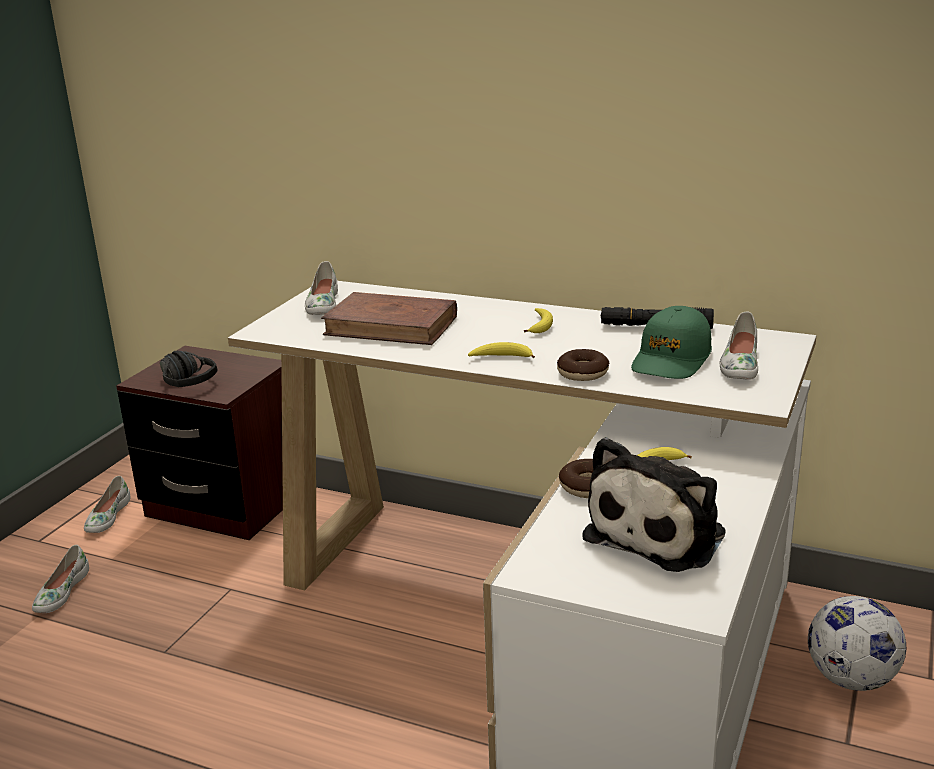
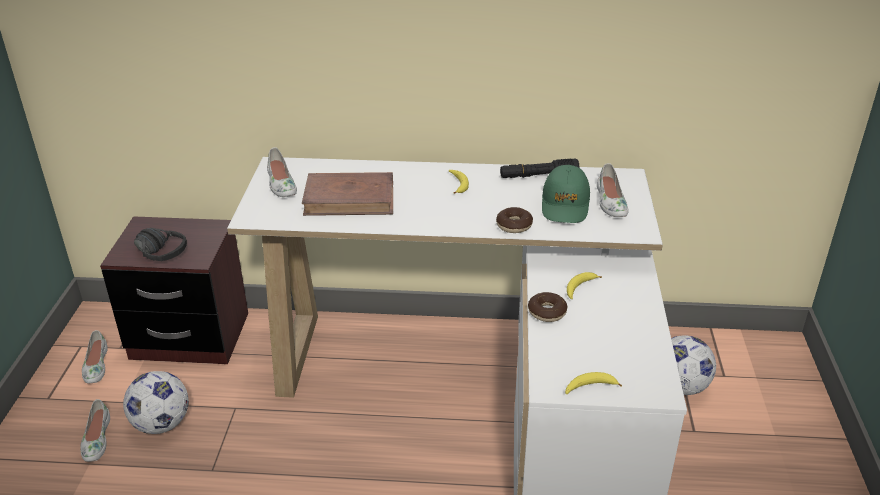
camera: 20 degrees left, 10 degrees up
(139, 590) = (162, 424): none -> football
(501, 357) = (450, 219): banana -> banana (589, 387)
(660, 533) = (611, 341): plush toy -> none

